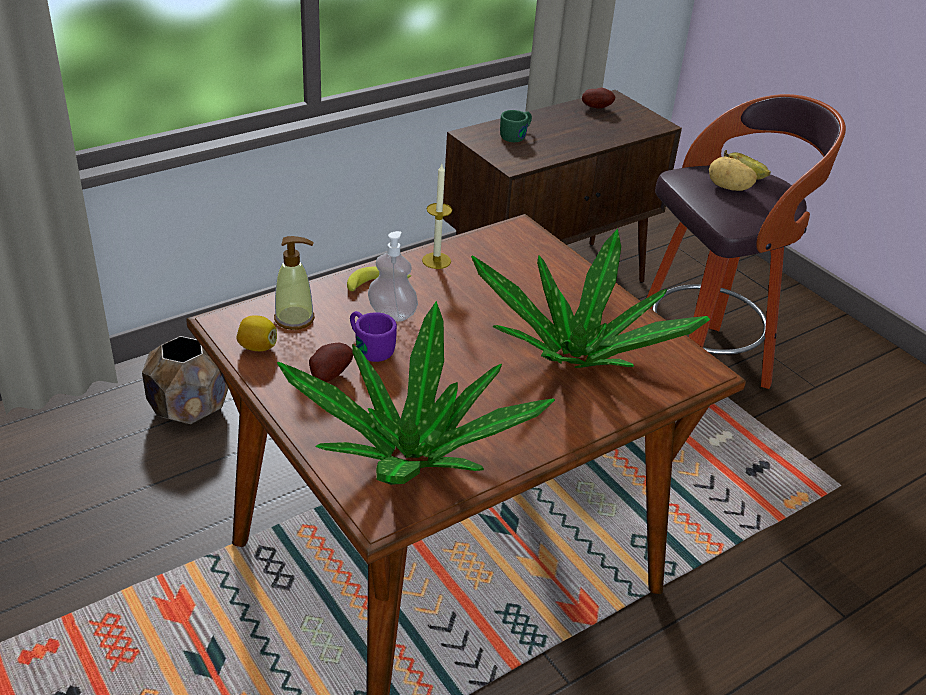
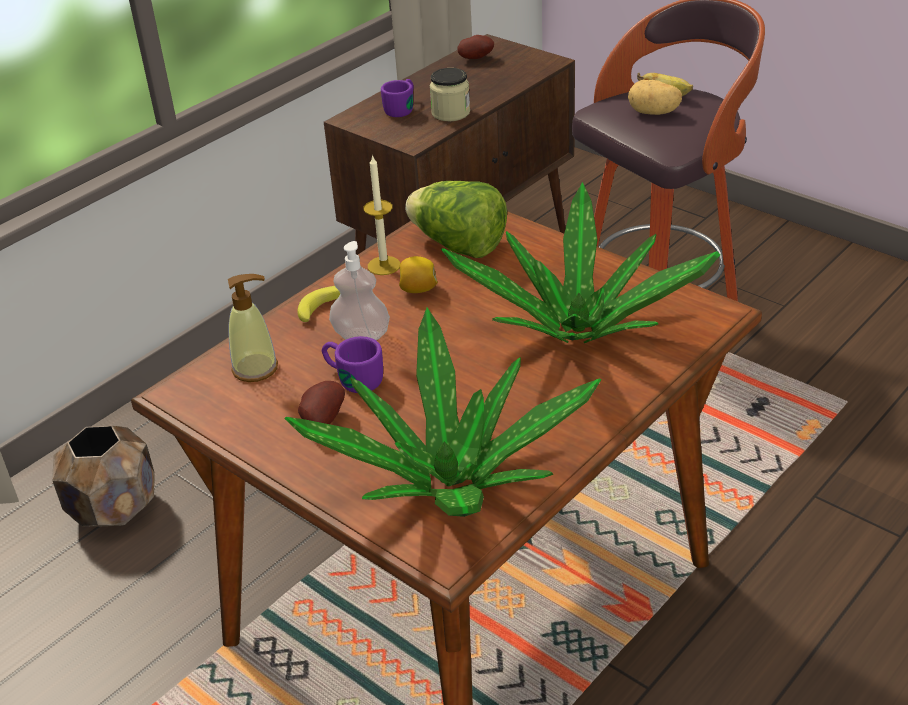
camera: 10 degrees left, 0 degrees up
(257, 347) = (228, 410): lemon -> lemon (418, 289)
(506, 259) = (458, 246): none -> lettuce
(517, 135) = (402, 108): green mug -> purple mug
(556, 148) = (450, 113): none -> jar

